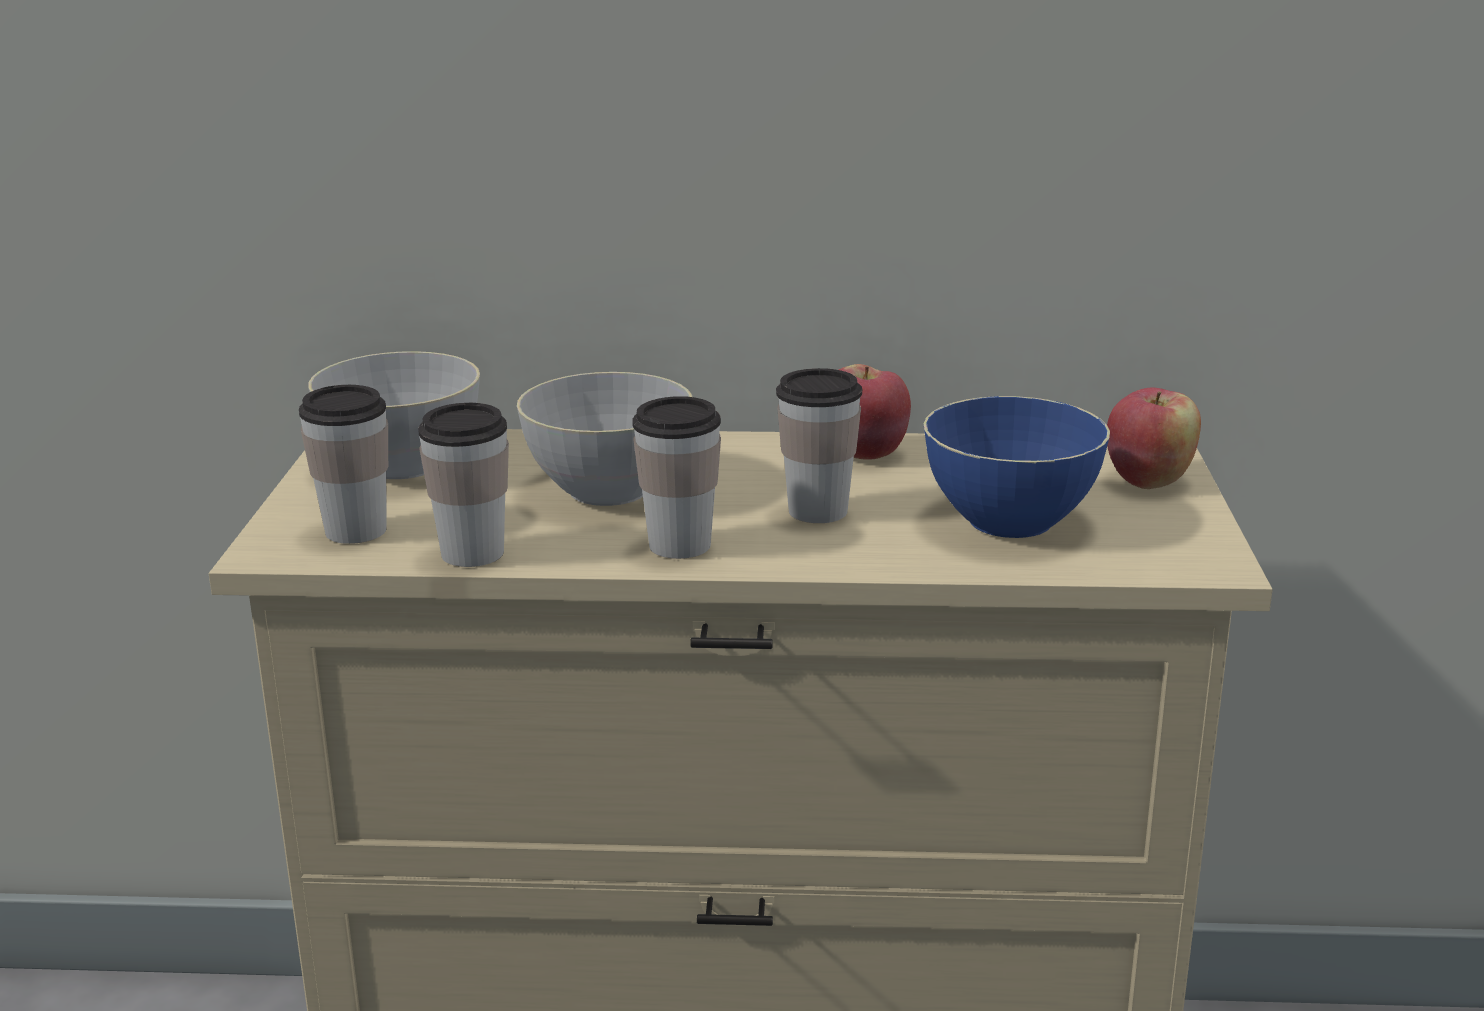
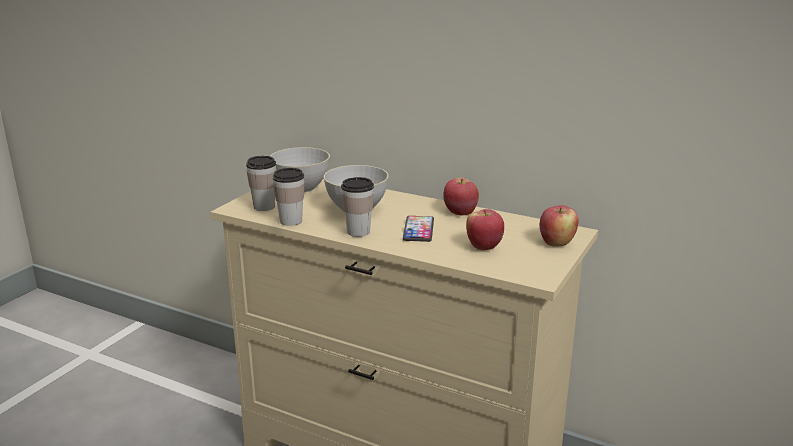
camera: 25 degrees right, 0 degrees up
(817, 511) = (418, 230): cup -> phone
(1010, 520) = (484, 247): blue bowl -> apple

